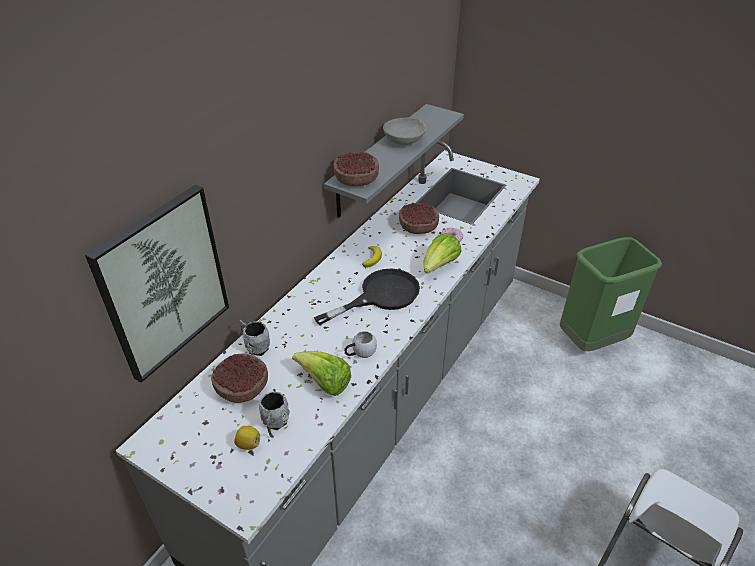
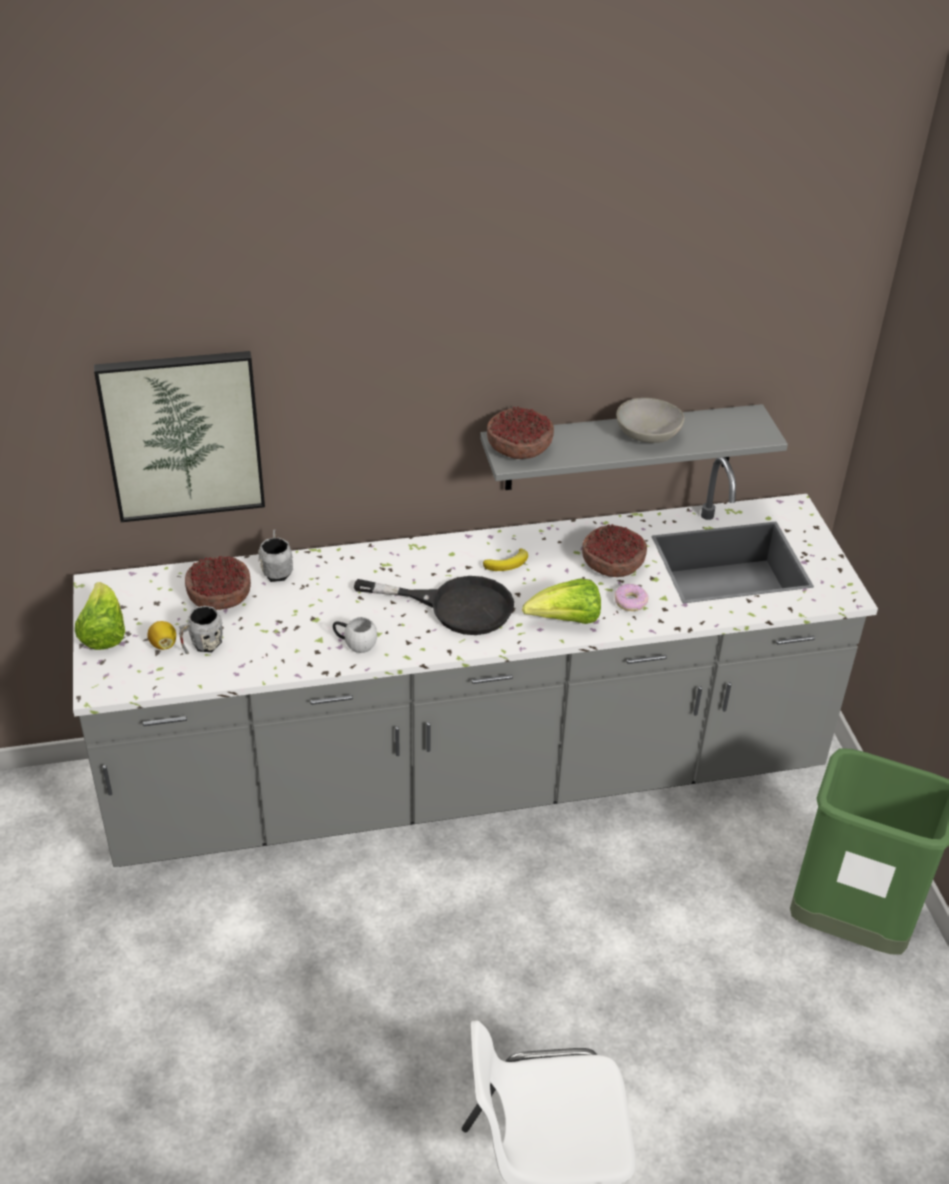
camera: 45 degrees right, 0 degrees up
(325, 383) = (287, 644): lettuce -> lettuce (103, 633)

